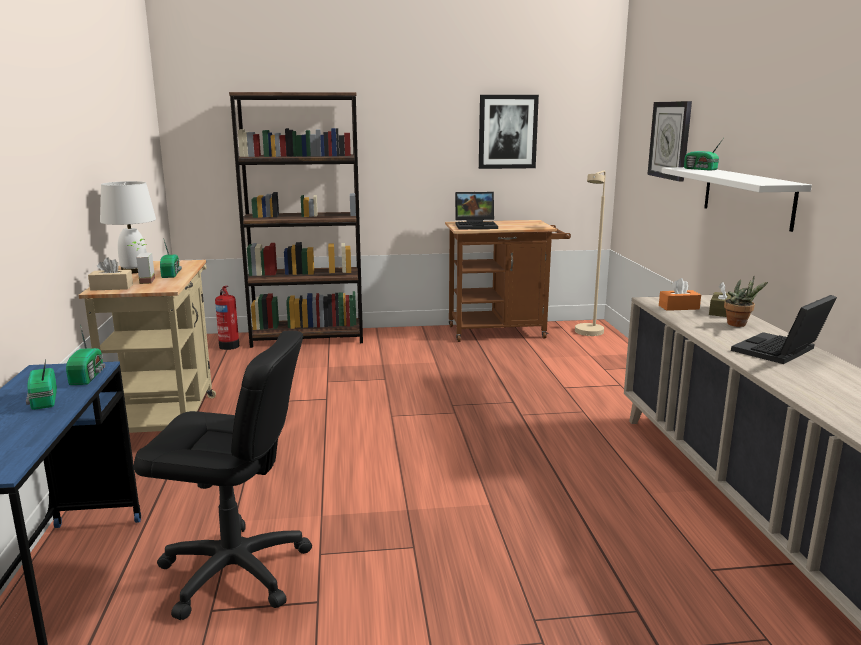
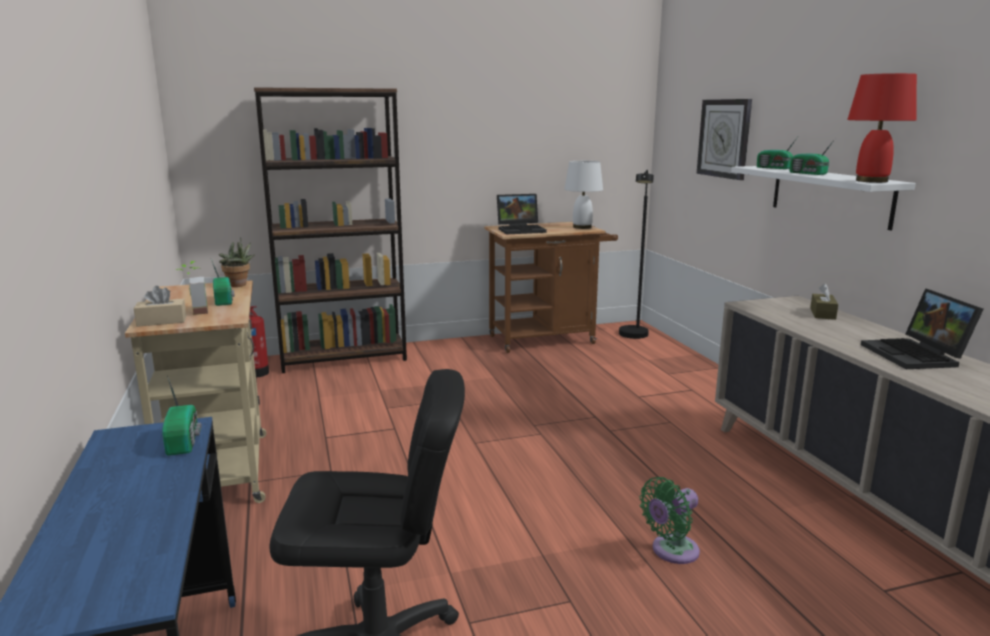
camera: 10 degrees left, 0 degrees up
(42, 400) = (143, 481): radio -> radio (808, 173)
(134, 270) = (175, 297): white table lamp -> white table lamp (581, 227)
(507, 132) = (546, 130): picture -> none
(525, 518) = (671, 551): none -> green fan
(588, 334) = (634, 336): beige floor lamp -> black floor lamp
(678, 307) = (779, 311): orange tissue box -> none
(739, 325) = (853, 327): potted plant -> potted plant (239, 285)
(768, 182) = (871, 181): none -> red table lamp
(780, 352) = (917, 356): laptop -> laptop turned 45 degrees counterclockwise

